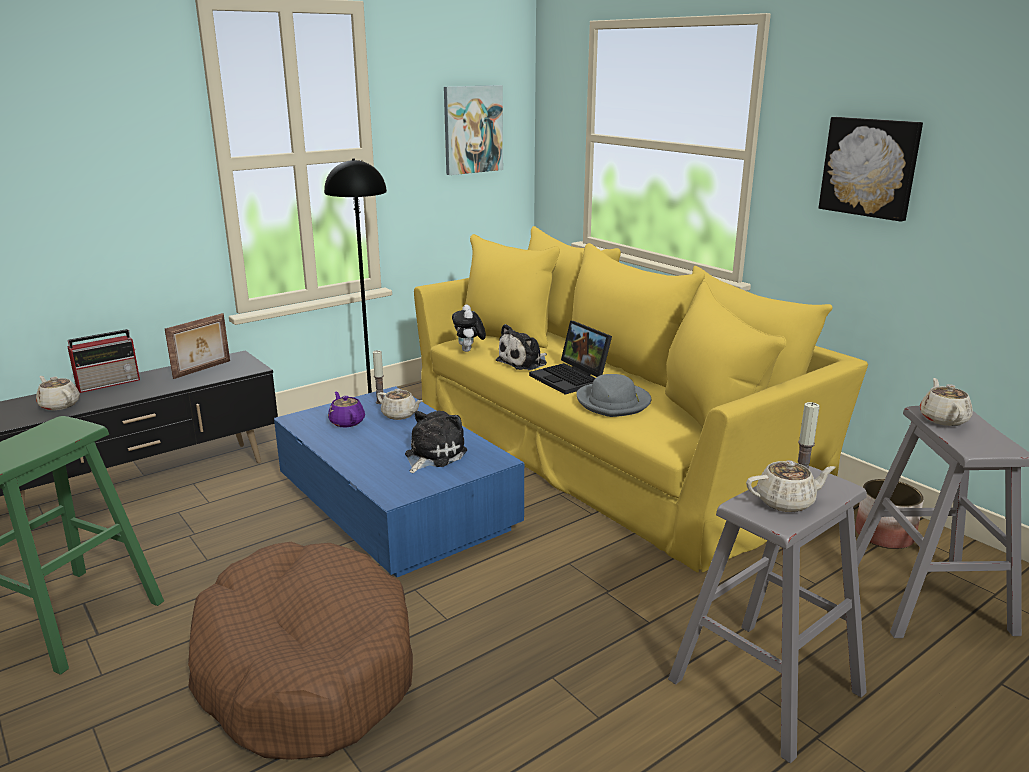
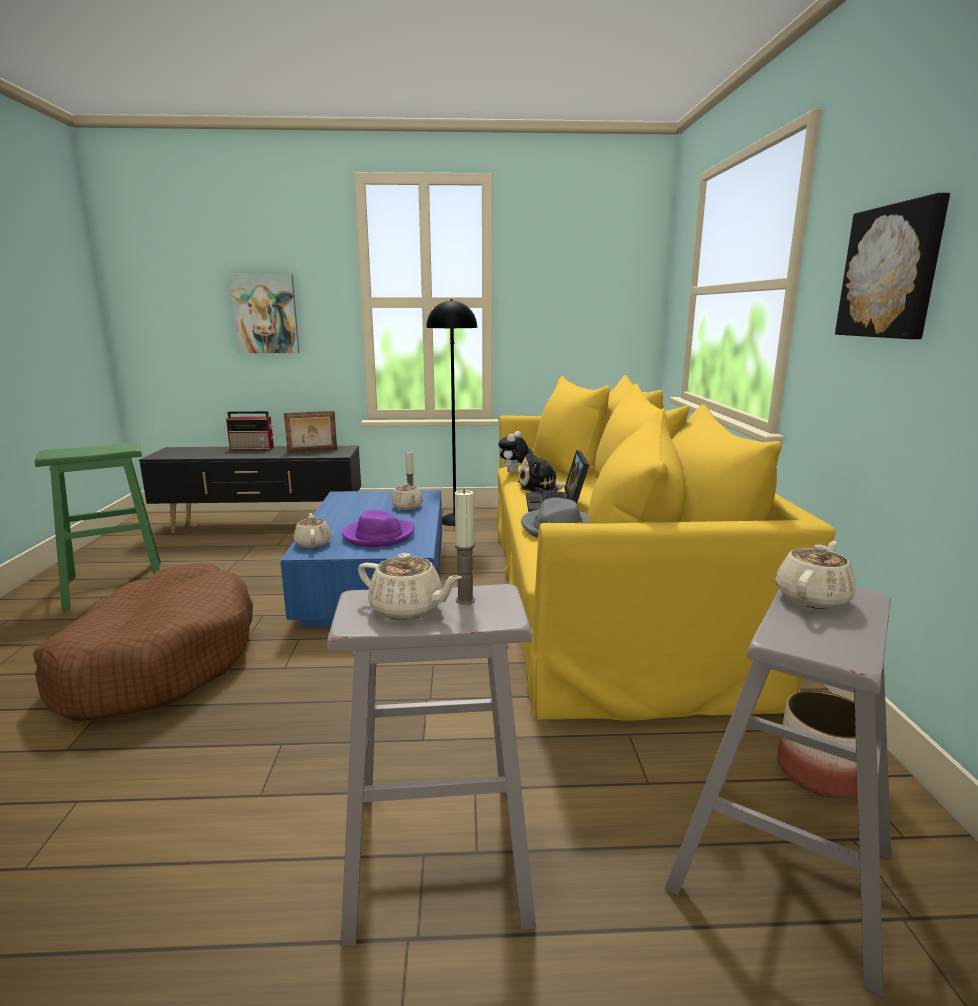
camera: 35 degrees right, 5 degrees down
(59, 405) = (208, 453): beige teapot -> beige teapot (313, 543)
(347, 422) = (366, 503): purple teapot -> none
(432, 455) = (378, 535): plush toy -> purple hat
(472, 129) = (595, 288): picture -> picture (265, 314)

